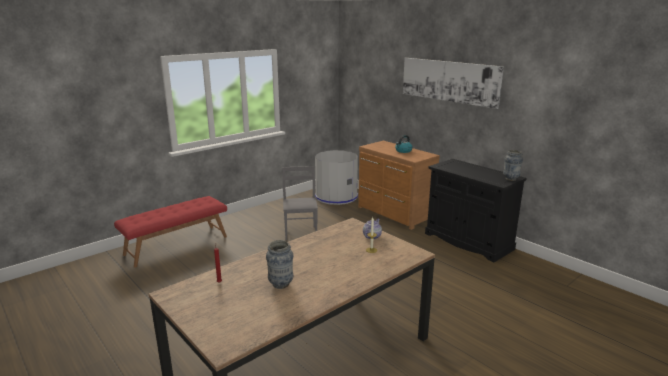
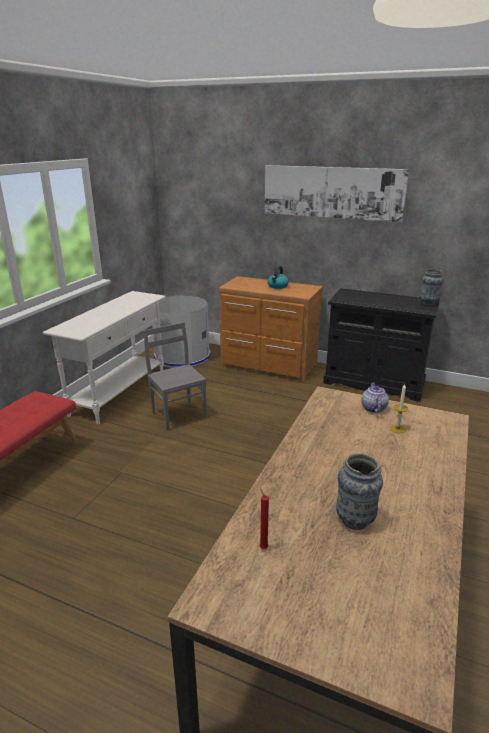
camera: 25 degrees left, 5 degrees up
(275, 212) = (119, 393): none -> white console table

